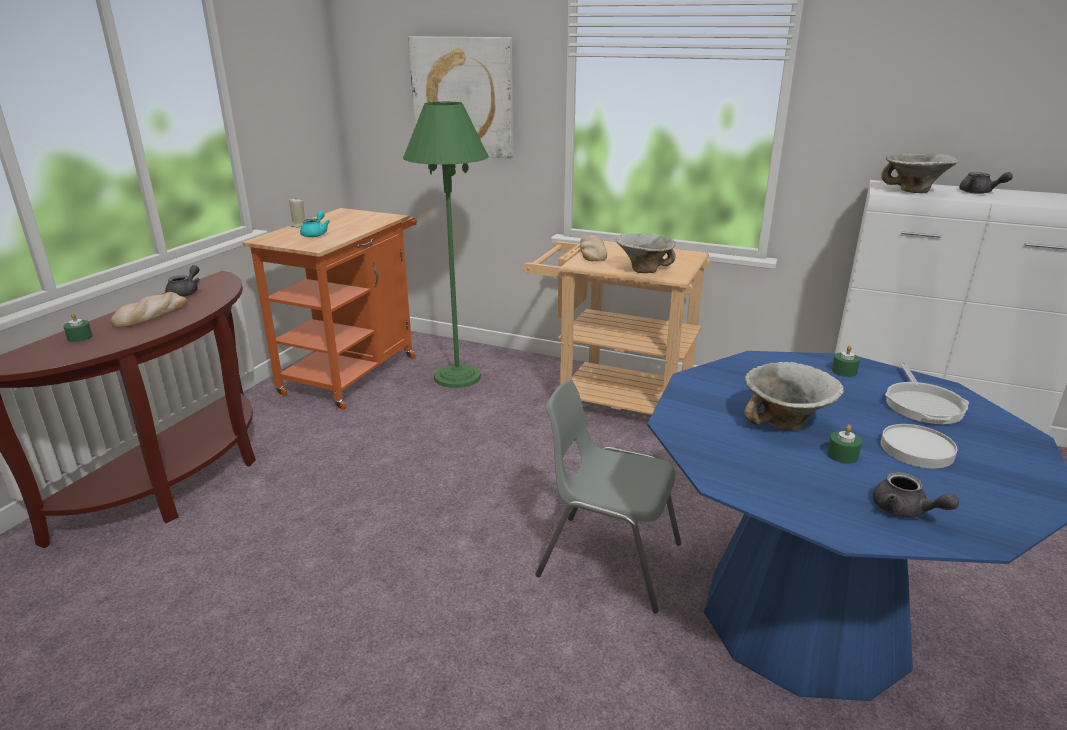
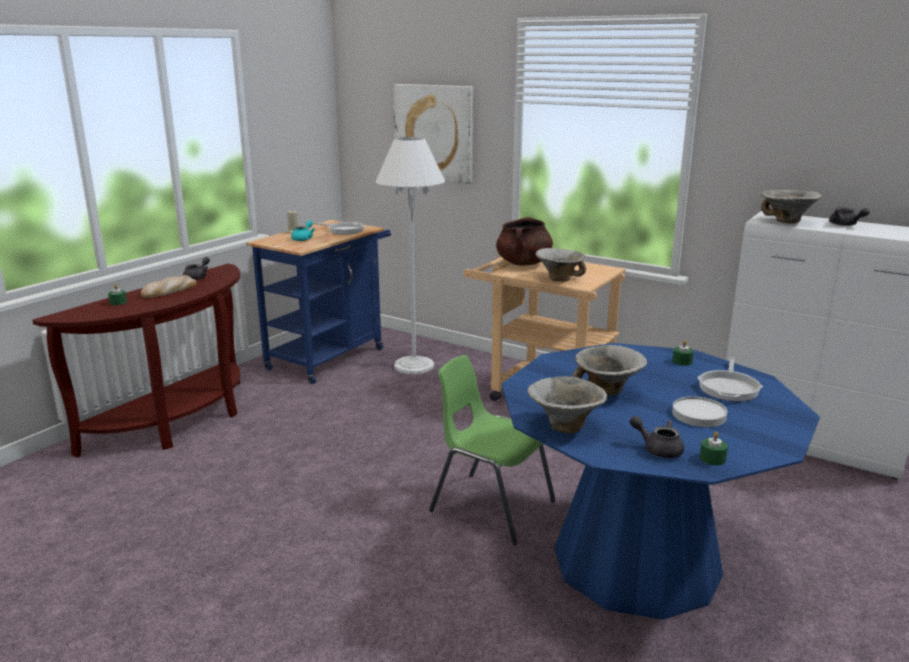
camera: 10 degrees right, 5 degrees down
(354, 372) = (330, 356): orange cart -> blue cart
(362, 221) = (344, 230): none -> frying pan
(457, 377) = (414, 366): green floor lamp -> white floor lamp
(592, 252) = (523, 263): bread -> brown cooking pot
(607, 559) = (490, 506): grey chair -> green chair
(765, 486) = (564, 426): none -> bowl
(842, 455) = (636, 413): green candle -> green candle (712, 458)
(905, 511) = (658, 449): grey teapot -> grey teapot turned 150 degrees clockwise

